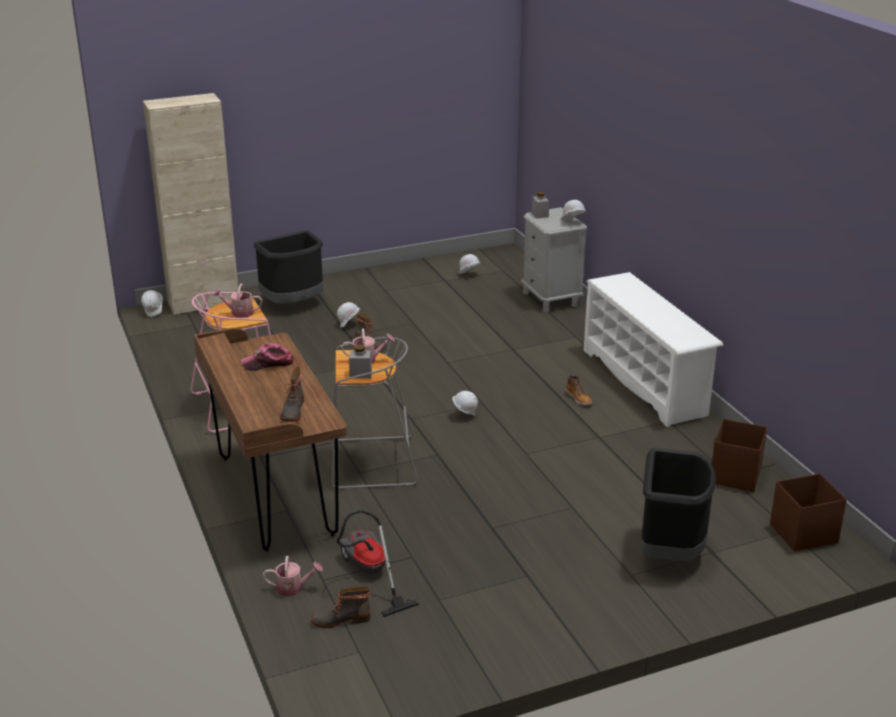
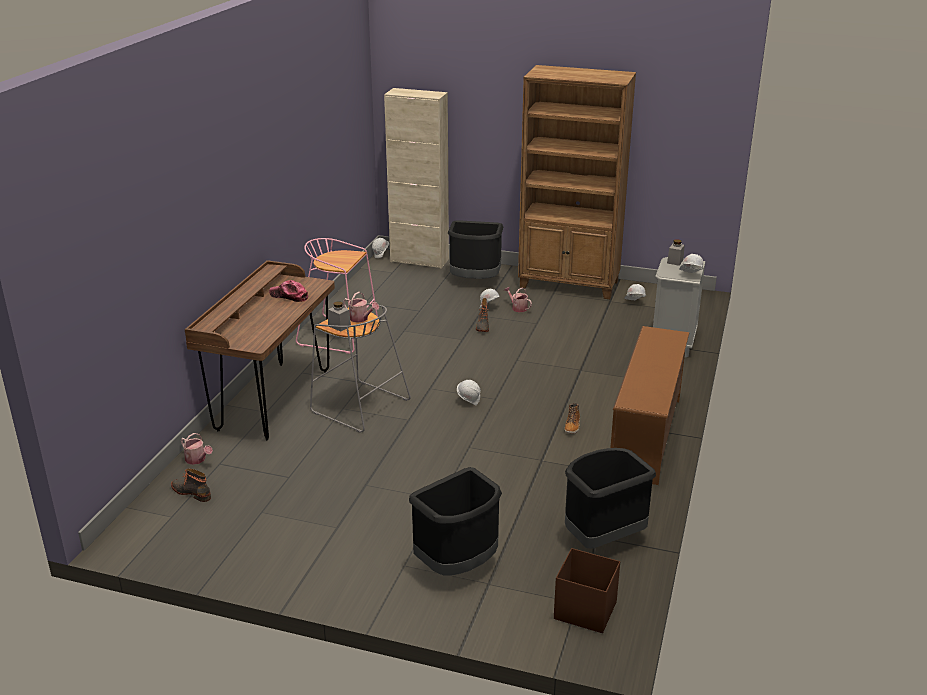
camera: 40 degrees right, 0 degrees up
(239, 313) = (339, 260): watering can -> watering can (517, 308)
(292, 411) = (249, 330): boot -> none
(368, 574) = (248, 474): vacuum cleaner -> none
(387, 278) = (569, 284): none -> brown bookcase
(645, 382) = (647, 437): white shoe rack -> brown shoe rack
(734, 476) = (602, 539): brown storage box -> black trash can

